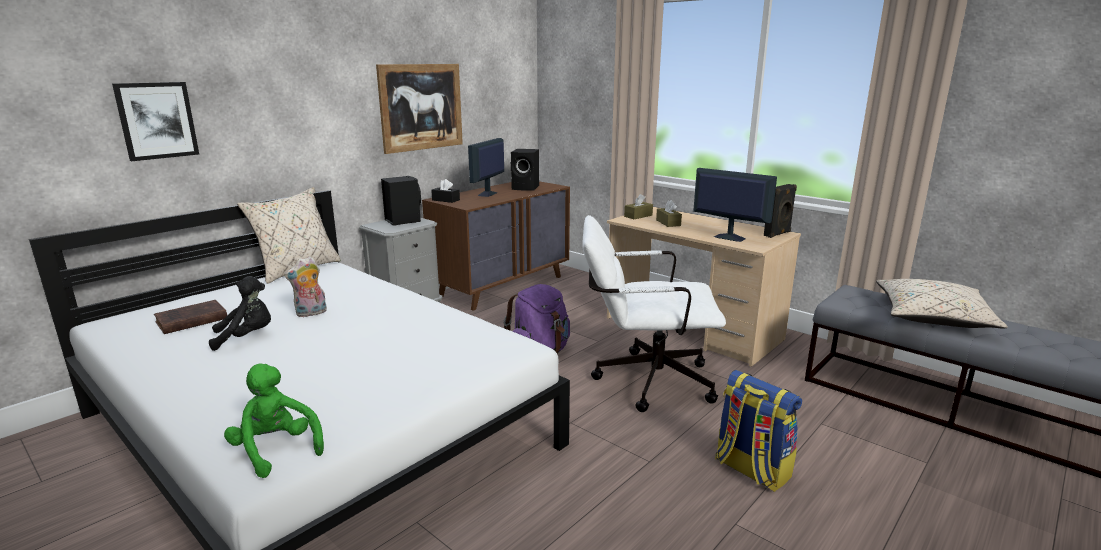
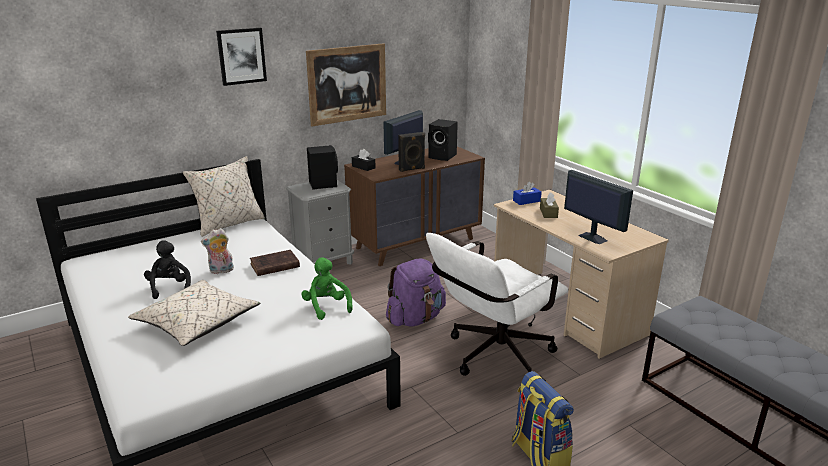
camera: 15 degrees right, 5 degrees up
(157, 120) = (125, 108): picture -> picture (241, 56)
(190, 321) = (137, 267): brown book -> brown book (273, 266)
(247, 337) = (169, 287): black plush toy -> black plush toy turned 105 degrees counterclockwise
(276, 450) = (155, 386): green plush toy -> green plush toy (326, 307)
(638, 216) = (526, 201): brown tissue box -> blue tissue box
(643, 380) = (492, 357): white office chair -> white office chair turned 60 degrees counterclockwise
(778, 234) = (644, 238): black speaker -> black speaker (412, 169)
(932, 317) = (757, 345): beige pillow -> beige pillow (197, 323)

